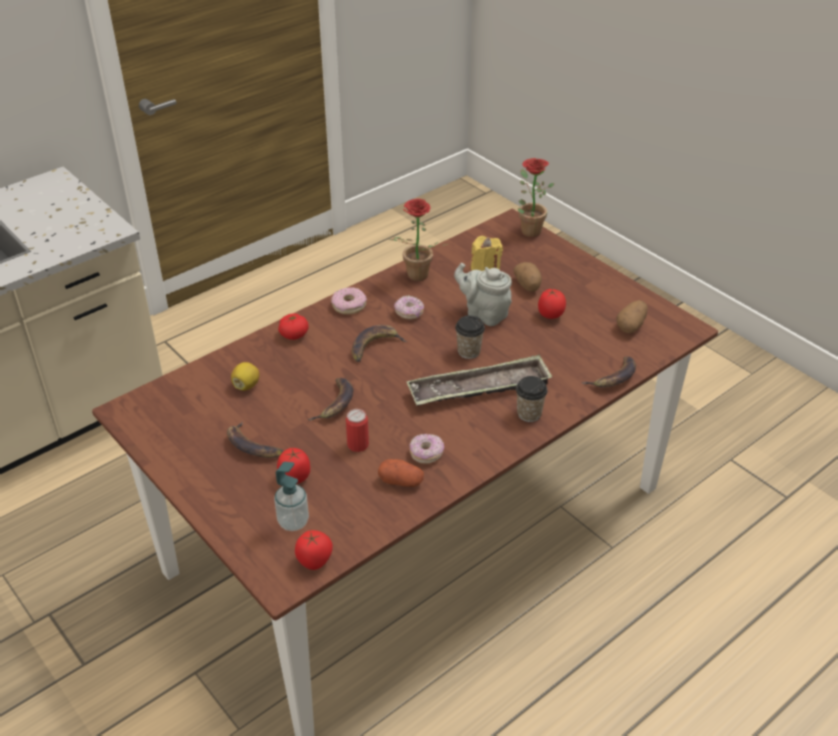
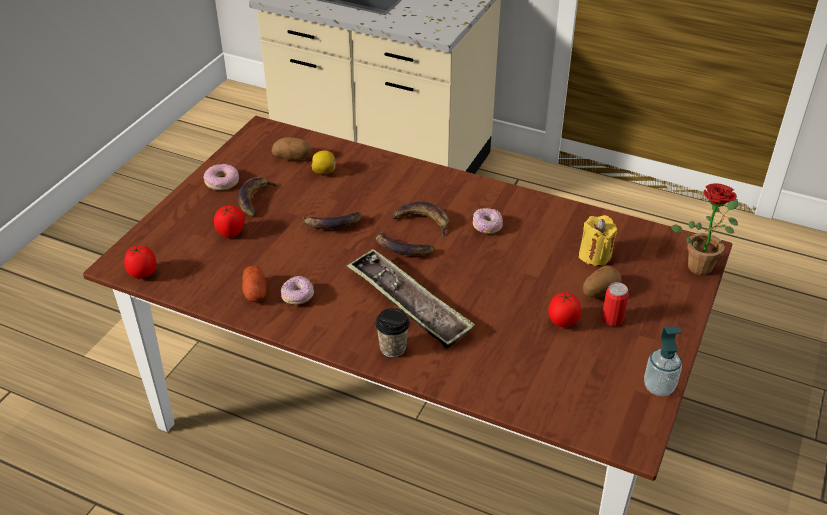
camera: 65 degrees right, 0 degrees up
(293, 522) = (181, 249): soap dispenser -> soap dispenser (659, 387)
(294, 335) = (405, 173): tomato -> none
(349, 305) = (469, 189): donut -> donut (222, 182)
(358, 445) = (287, 253): can -> can (612, 319)
(415, 277) = (545, 213): potted plant -> none
(469, 351) = (458, 281): cup -> none
(484, 314) = (525, 274): grey teapot -> none
(614, 378) = (493, 399): banana -> banana (401, 249)
(631, 326) = (597, 391): potato -> potato (293, 158)

